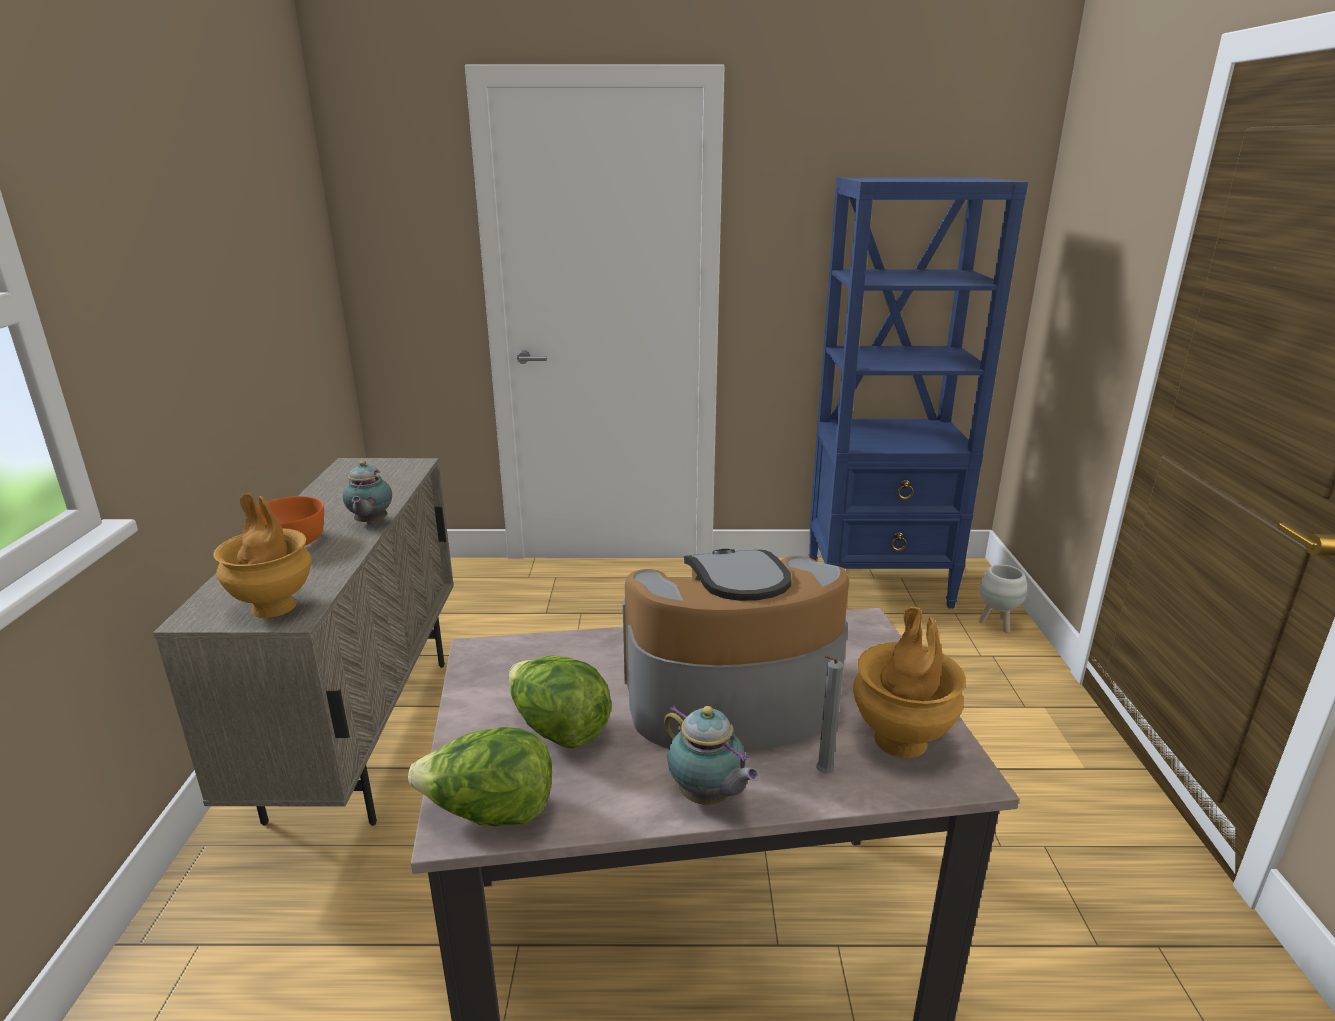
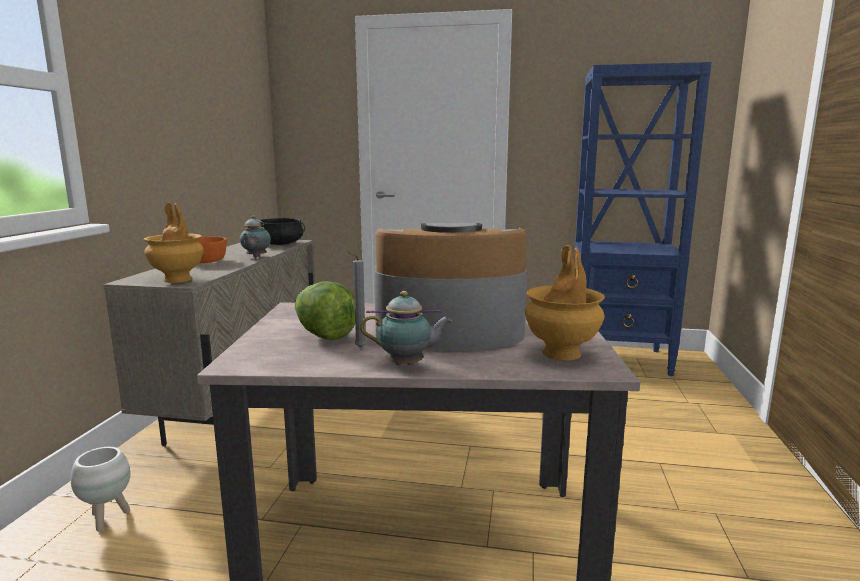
camera: 10 degrees right, 10 degrees down
(392, 475) = (280, 244): none -> black cooking pot
(490, 813) = (259, 361): lettuce -> none
(707, 798) = (407, 365): teapot -> teapot turned 60 degrees counterclockwise
(822, 774) = (495, 362): grey candle -> grey candle (358, 348)
(996, 624) = (704, 386): white planter -> white planter (108, 518)

